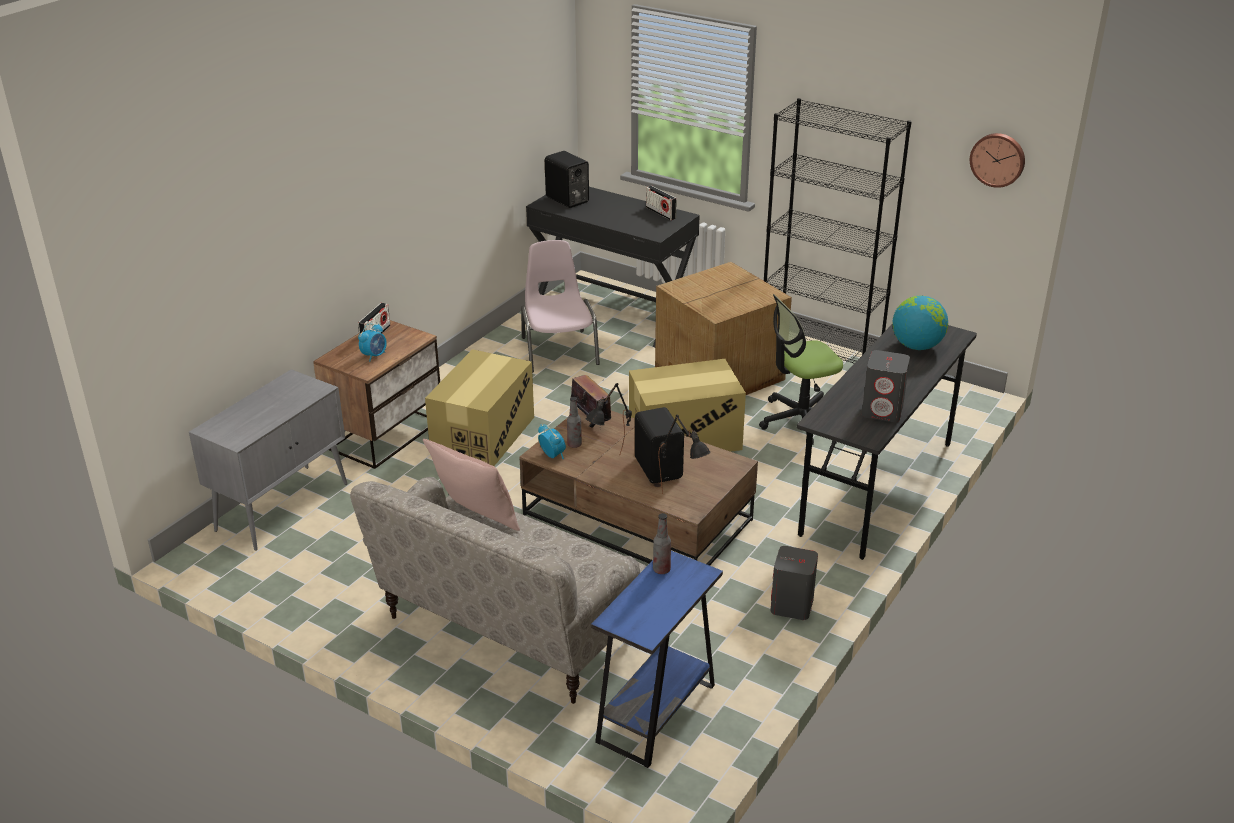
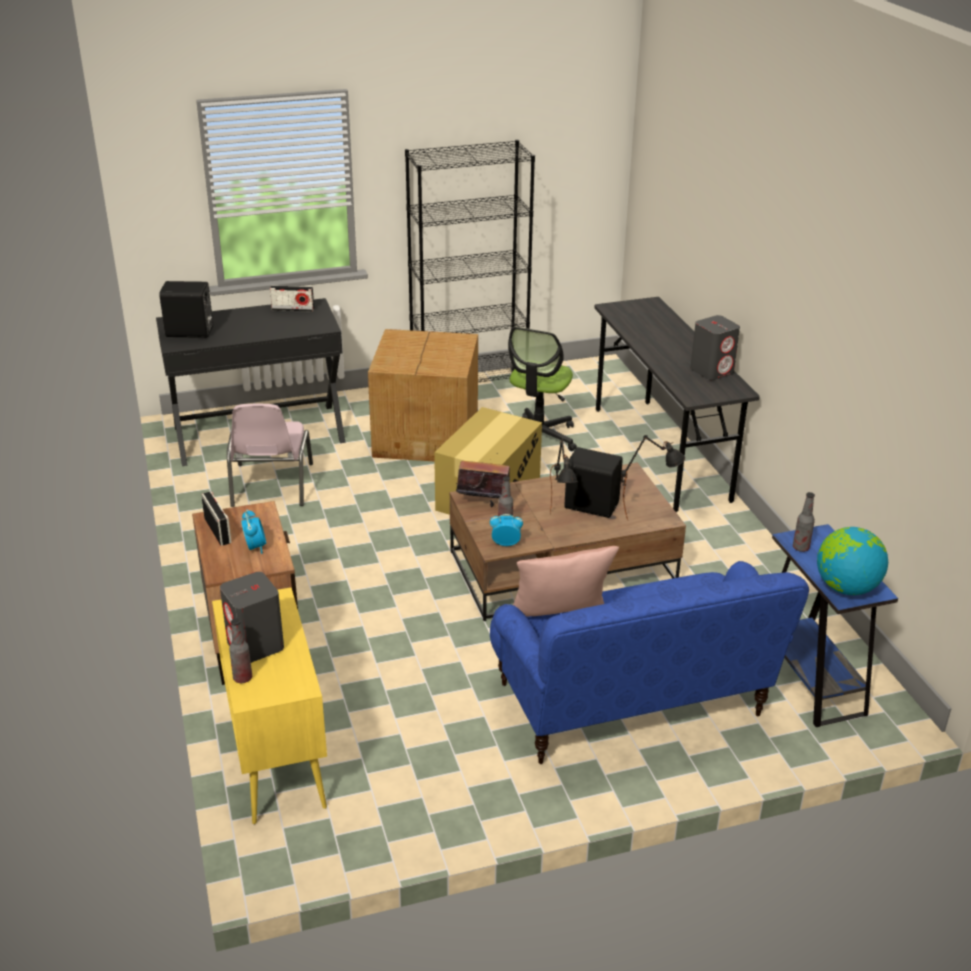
camera: 50 degrees left, 0 degrees up
(225, 417) = (242, 678): none -> bottle
(283, 506) = (276, 756): grey cabinet -> yellow cabinet
(483, 435) = (338, 585): cardboard box -> none
(510, 630) = (632, 704): beige sofa -> blue sofa
(559, 350) = (270, 486): pink chair -> pink chair turned 120 degrees counterclockwise
(791, 606) = (751, 557): grey speaker -> grey speaker (256, 645)
(917, 346) = (646, 321): globe -> globe (846, 587)
(998, 159) = (594, 152): wall clock -> none

